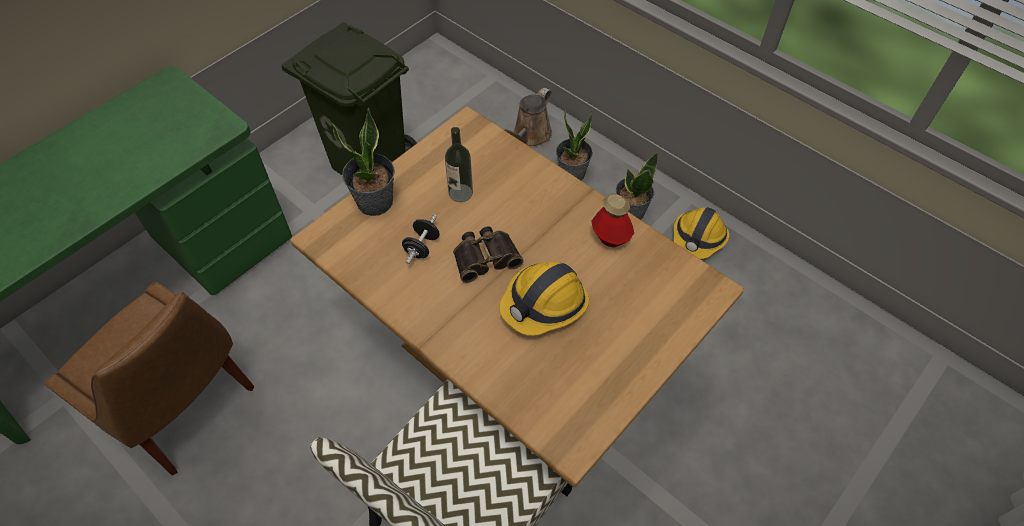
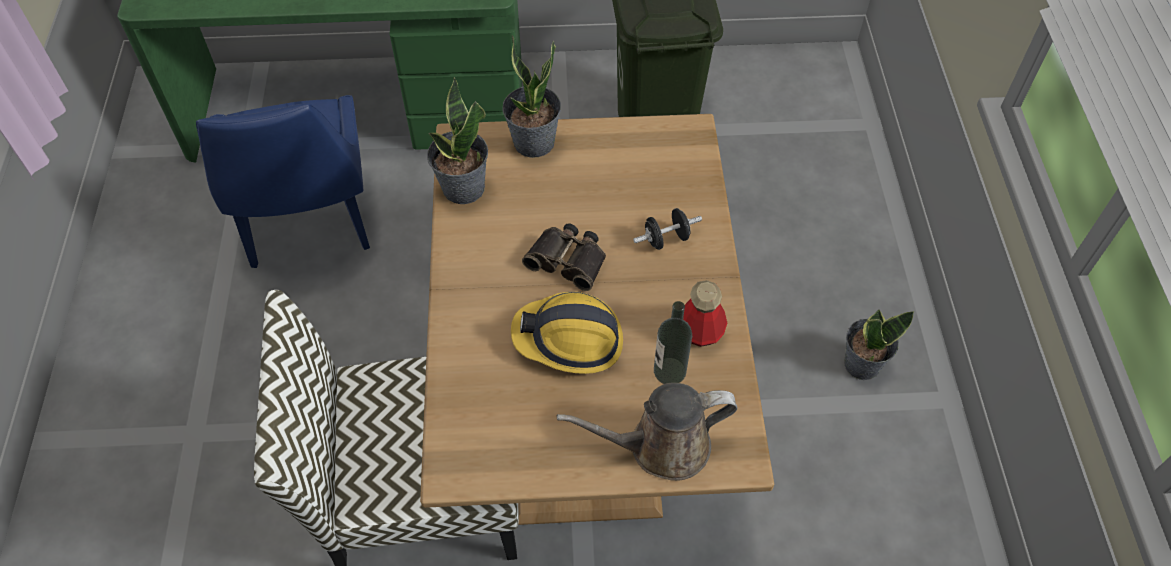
camera: 45 degrees right, 0 degrees up
(185, 408) = (308, 223): brown chair -> blue chair
(422, 247) = (527, 209): black dumbbell -> black dumbbell (666, 239)
(460, 193) = (613, 188): bottle -> bottle (669, 371)
(530, 136) = (839, 210): brown watering can -> brown watering can (661, 446)
(572, 174) = (842, 279): potted plant -> potted plant (463, 188)
(698, 238) = (909, 448): hard hat -> none

